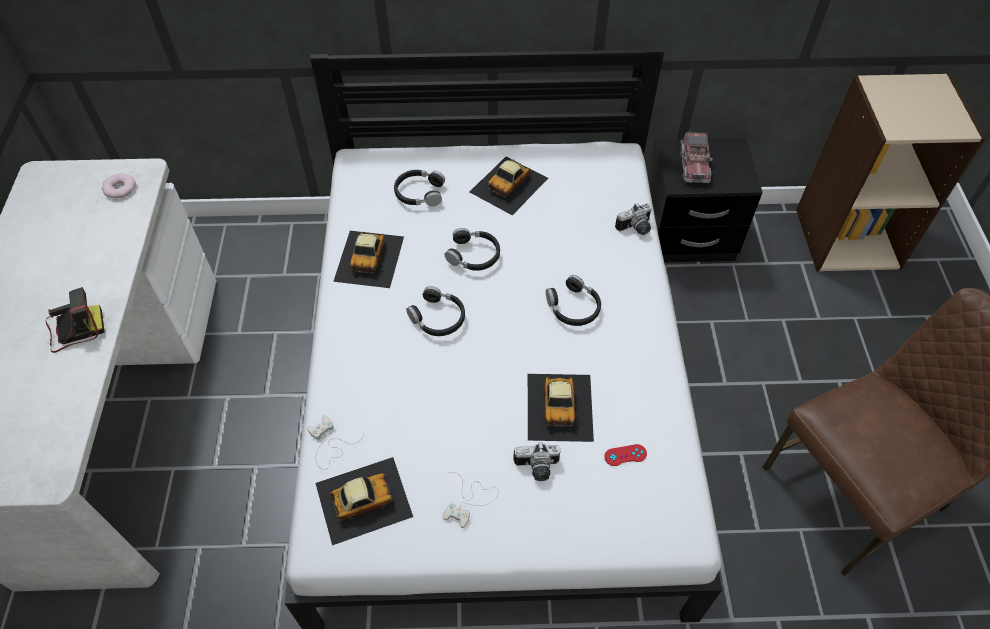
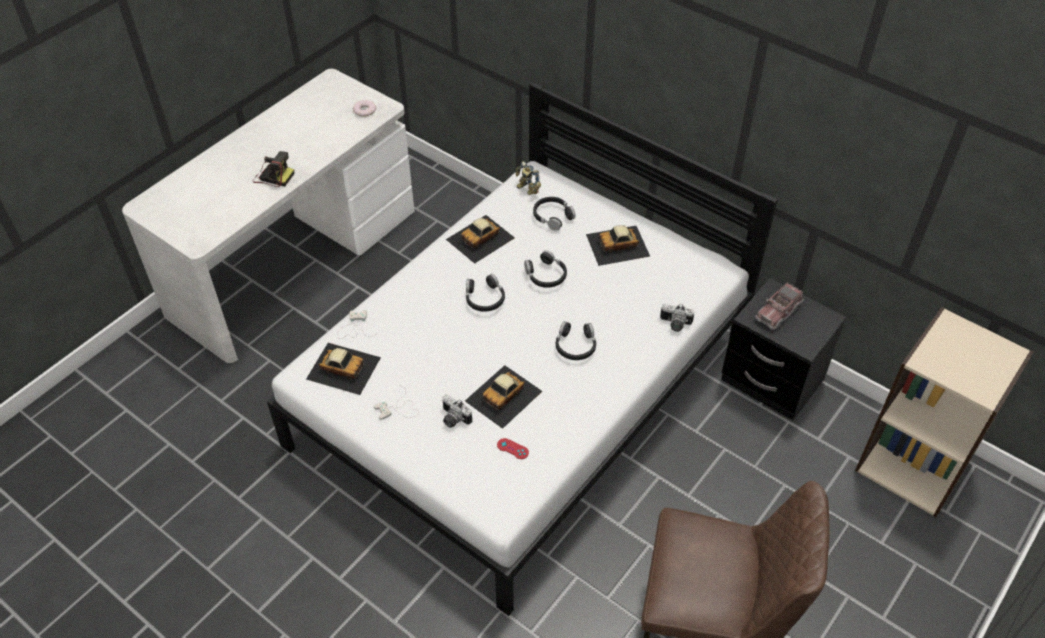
camera: 40 degrees right, 5 degrees down
(365, 181) = (526, 189): none -> toy robot

